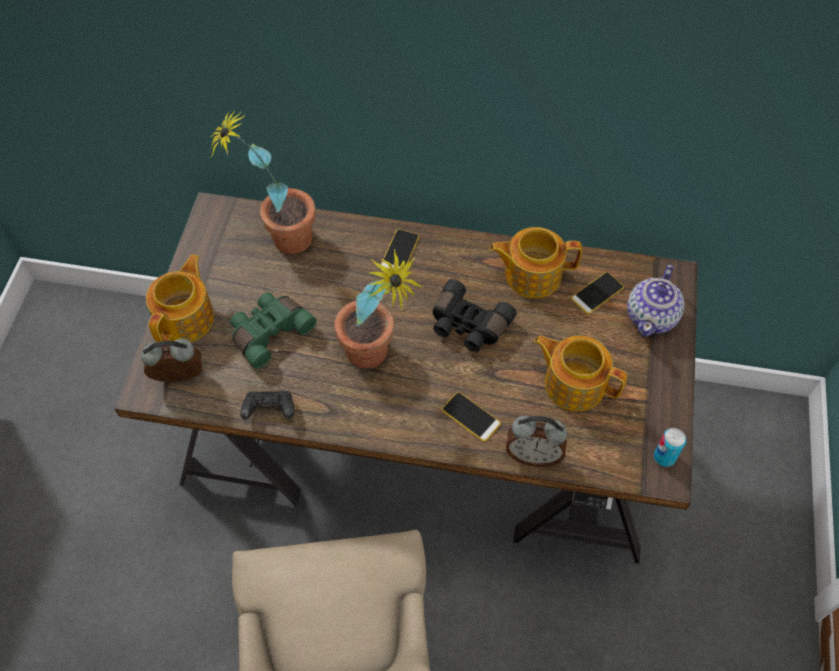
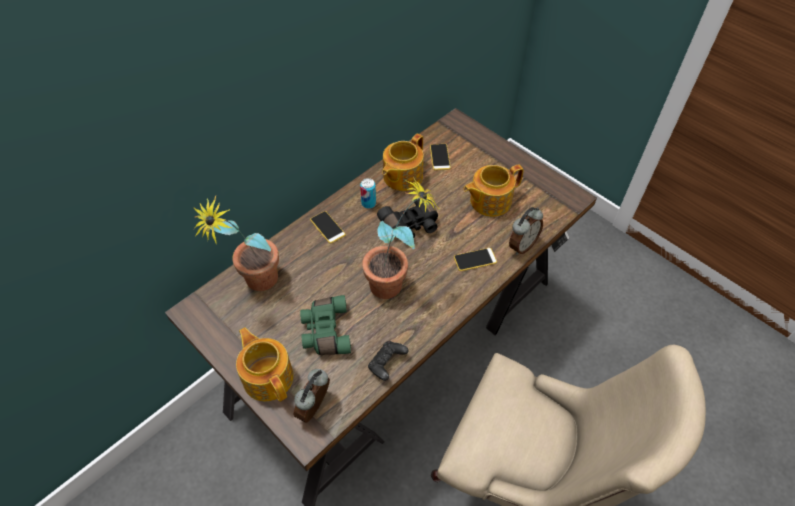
camera: 55 degrees left, 5 degrees down
(652, 316) = (474, 145): teapot -> none
(664, 457) = (563, 191): can -> can (368, 203)

